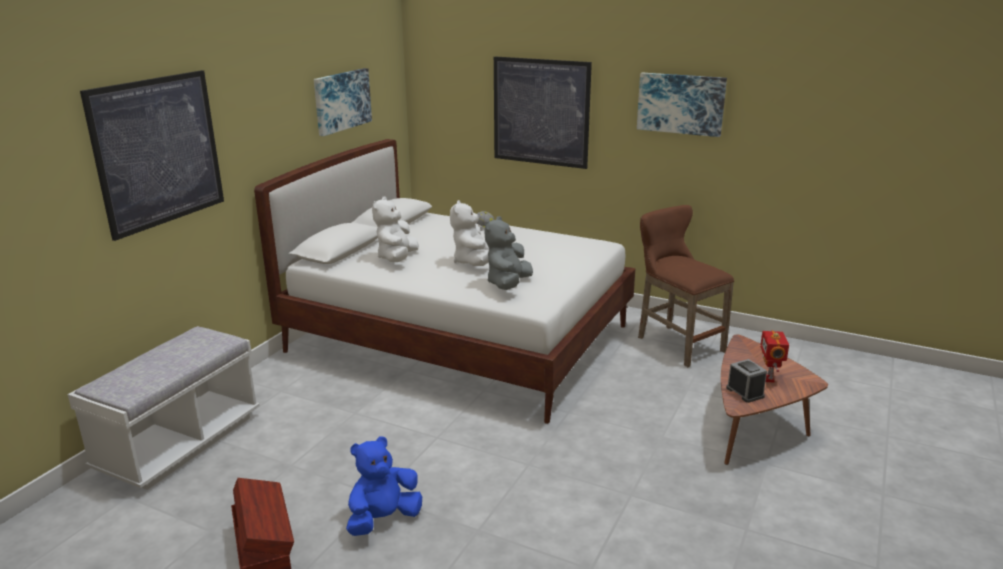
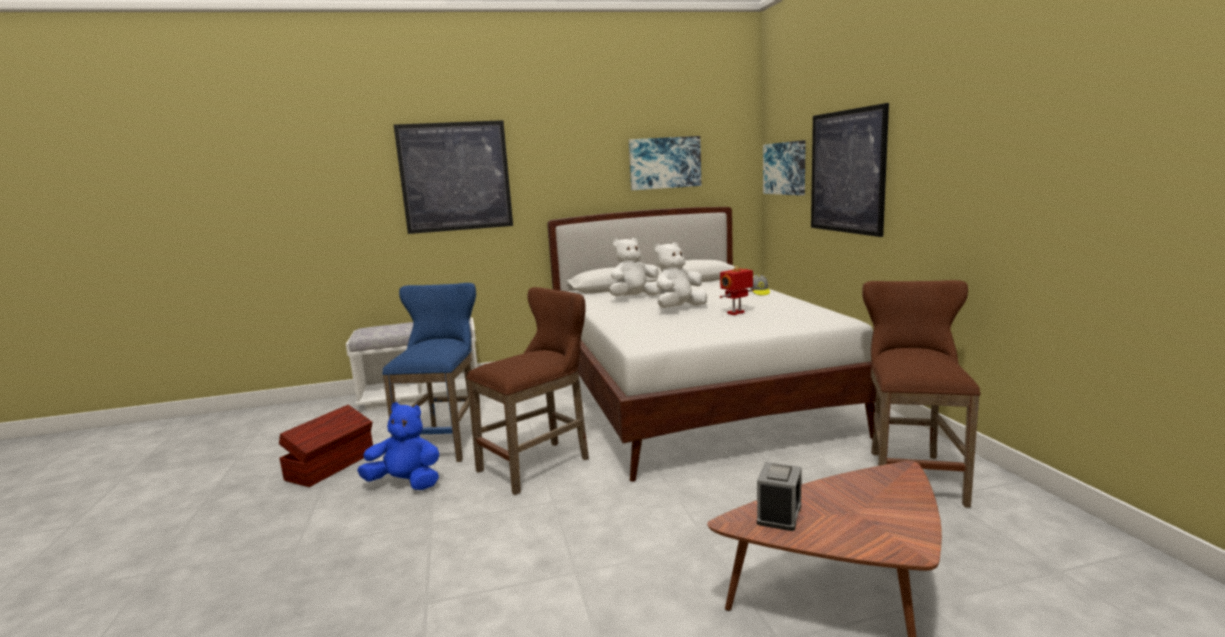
camera: 50 degrees right, 10 degrees down
(328, 470) = (445, 441): none -> blue stool
(459, 444) = (540, 464): none -> brown stool
(508, 284) = (661, 325): grey plush toy -> none
(681, 103) = (976, 139): picture -> picture (785, 168)
(769, 378) = (850, 517): toy robot -> toy robot (736, 313)

